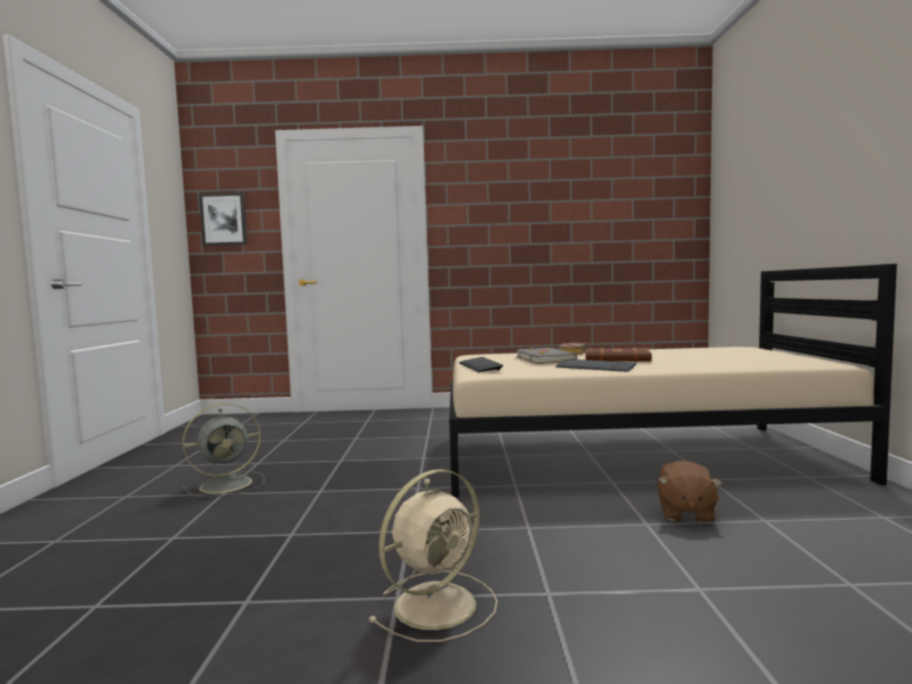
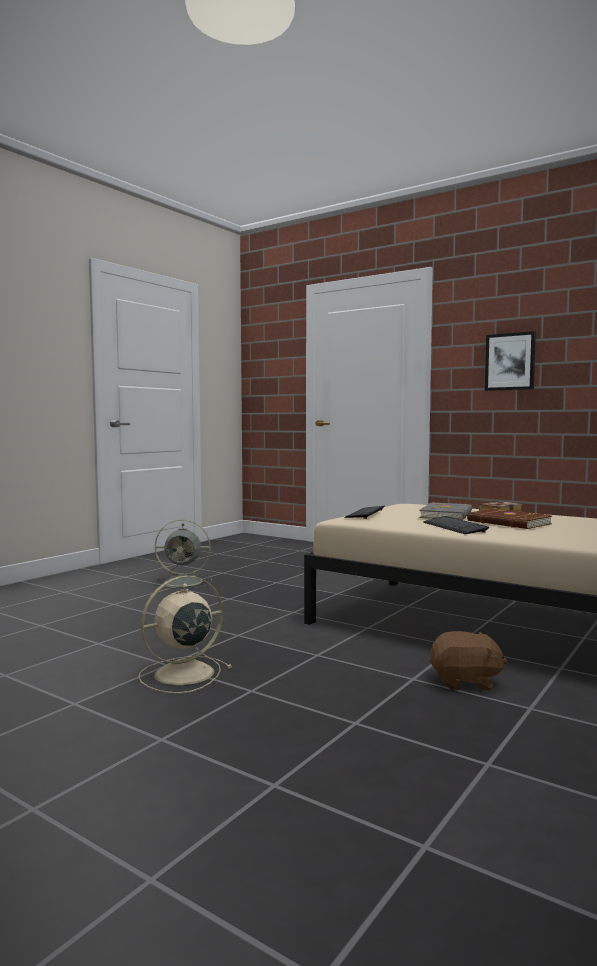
camera: 35 degrees right, 0 degrees up
(224, 219) = (266, 366): picture -> picture (510, 362)
(438, 604) = (181, 674): beige fan -> beige fan turned 150 degrees clockwise
(685, 513) = (465, 682): brown plush toy -> brown plush toy turned 135 degrees counterclockwise

